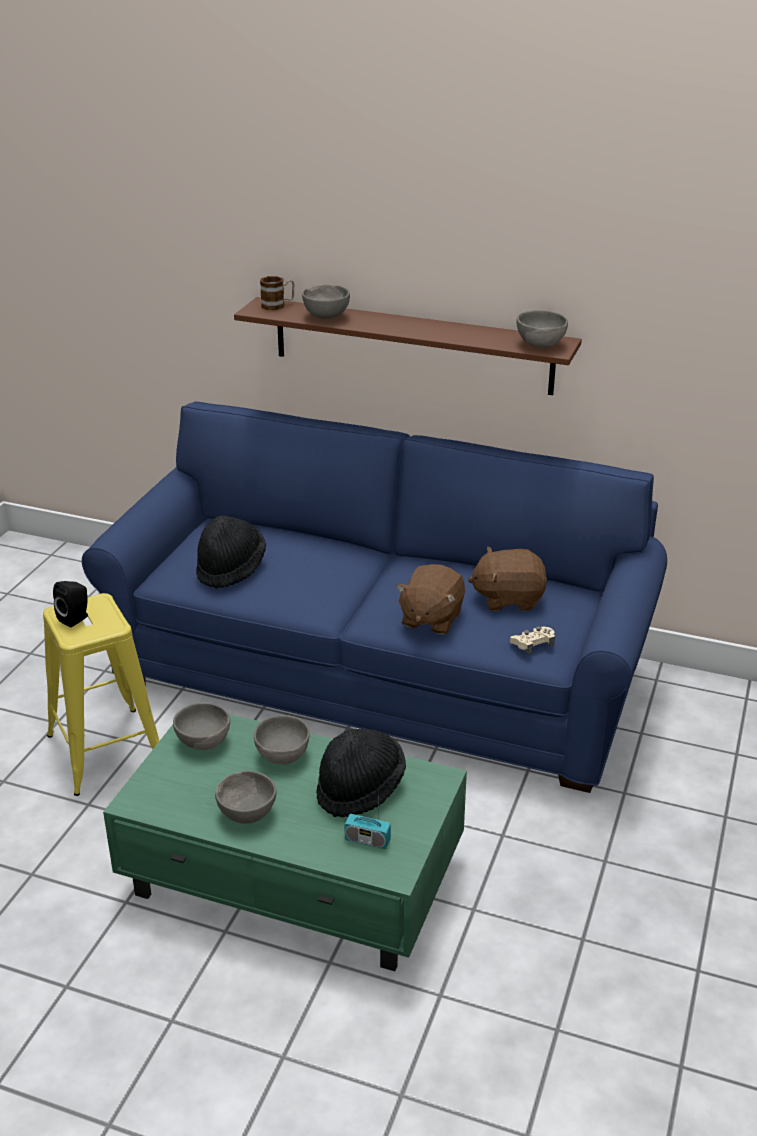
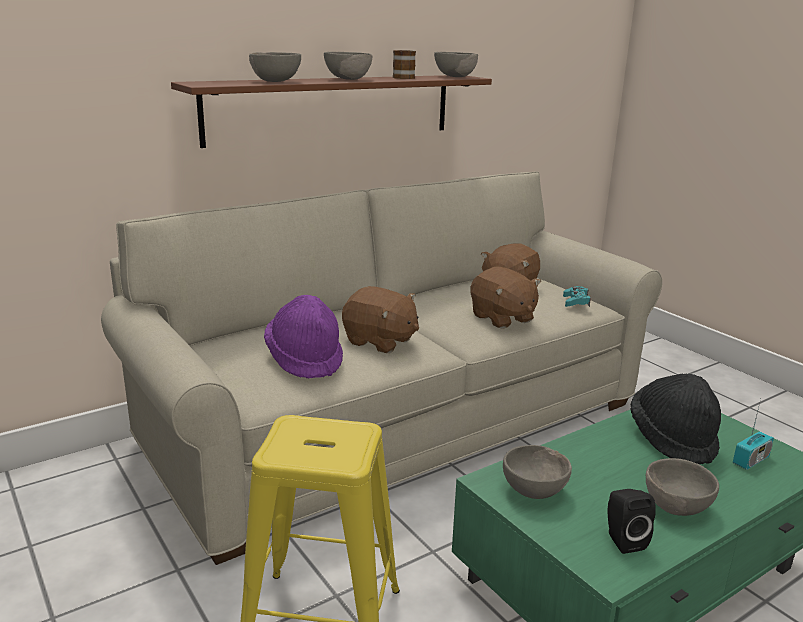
camera: 55 degrees left, 10 degrees down
(76, 618) = (310, 448): black speaker -> black speaker (622, 540)
(231, 568) = (305, 360): black hat -> purple hat
(278, 305) = (211, 82): mug -> mug (405, 77)
(282, 756) = (594, 458): grey bowl -> grey bowl (348, 79)
(303, 583) = (380, 341): none -> brown plush toy
(380, 673) = (398, 422): blue sofa -> beige sofa
(533, 643) = (576, 302): beige game controller -> turquoise game controller

